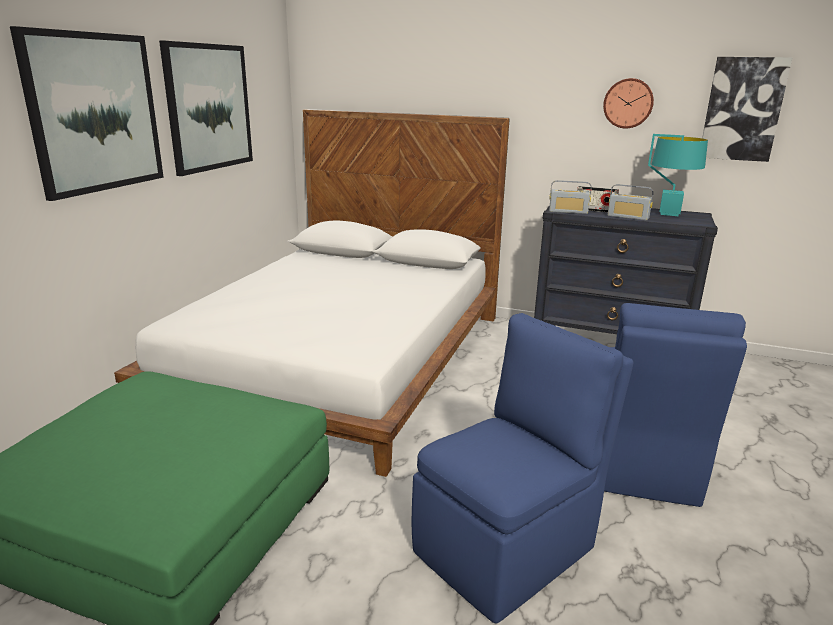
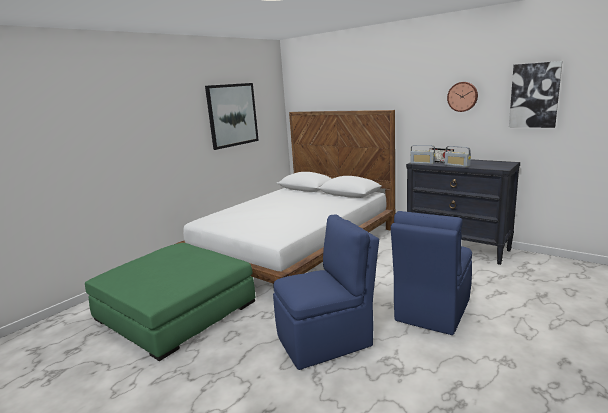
camera: 20 degrees right, 5 degrees down
(95, 113) = (171, 122): picture -> none
(669, 213) = (488, 163): turquoise table lamp -> none

